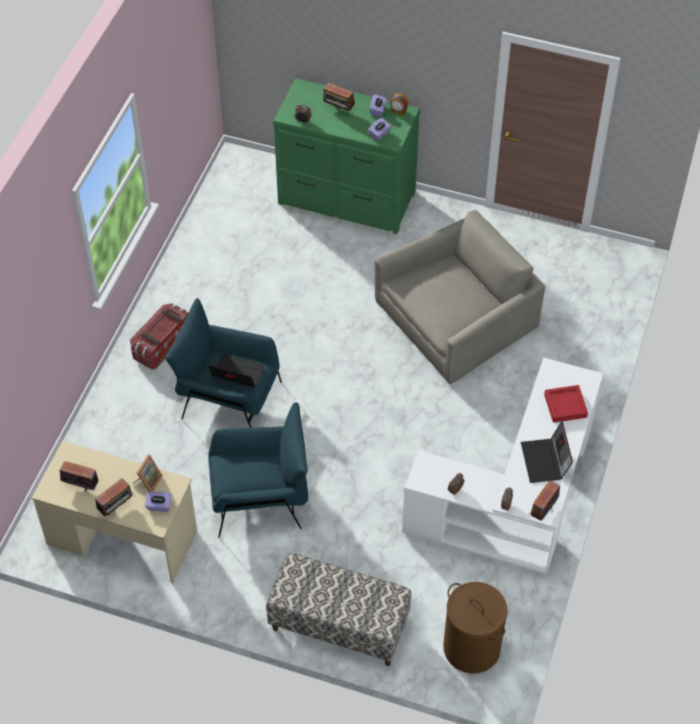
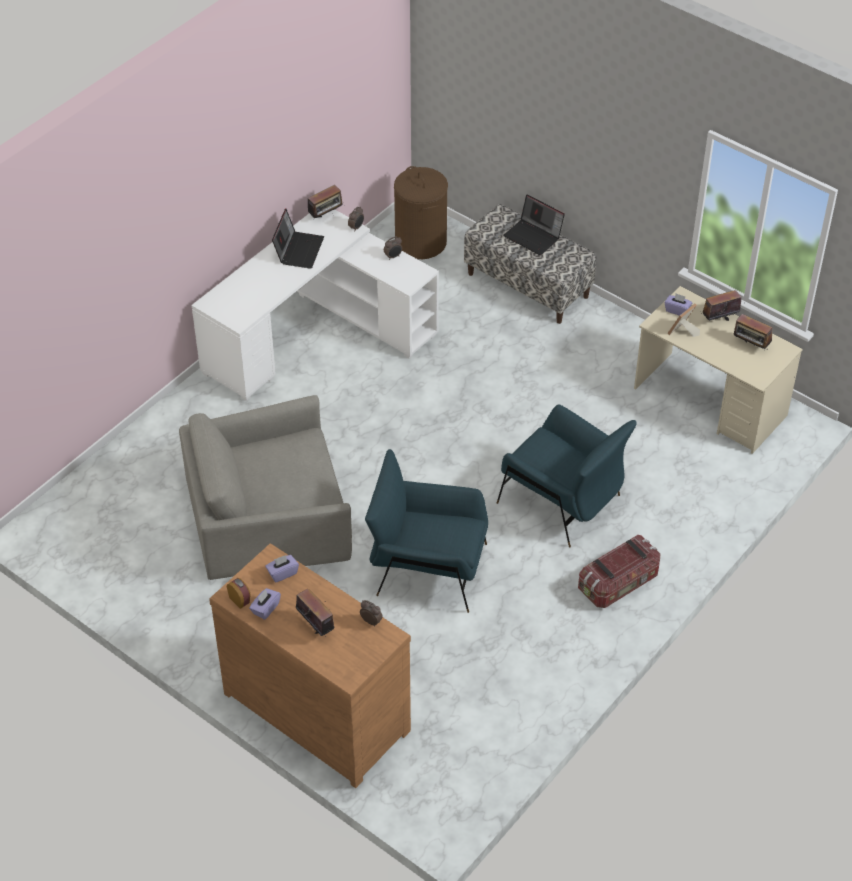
camera: 160 degrees left, 5 degrees down
(236, 374) = (555, 451): laptop -> laptop (534, 236)
(260, 499) = (561, 399): blue armchair -> blue armchair (427, 568)
(346, 199) = (318, 709): green dresser -> brown dresser
(565, 406) = (248, 287): red tray -> none

